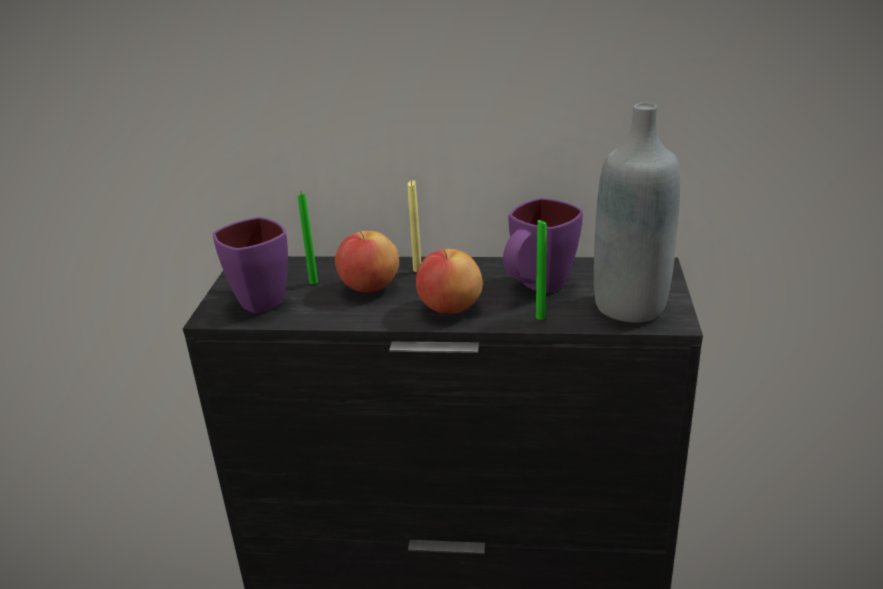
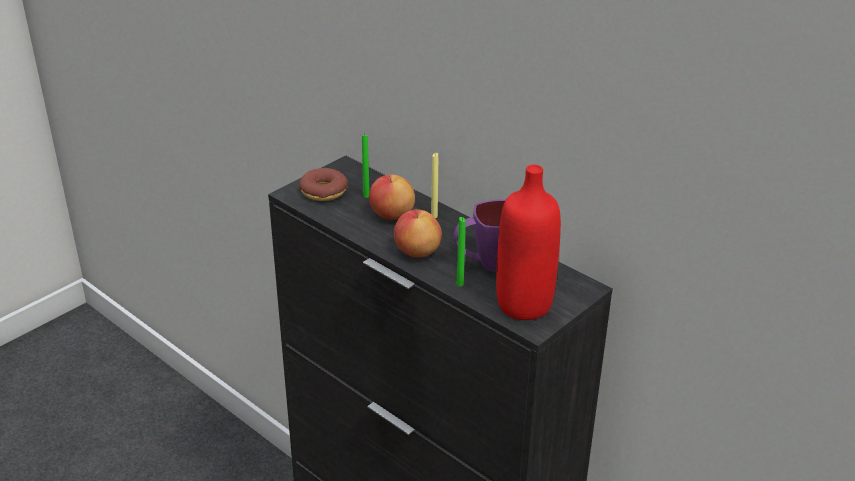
camera: 35 degrees right, 5 degrees up
(255, 298) = (323, 192): purple mug -> donut
(630, 306) = (524, 304): grey bottle -> red bottle

